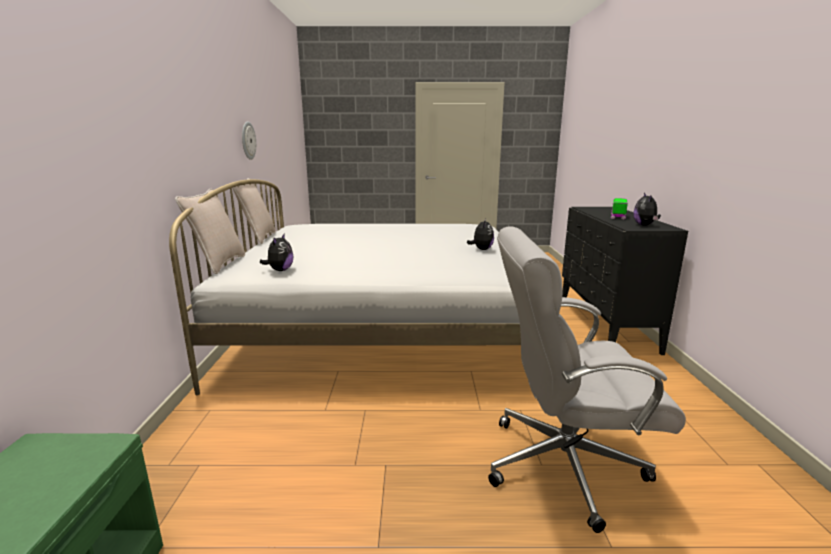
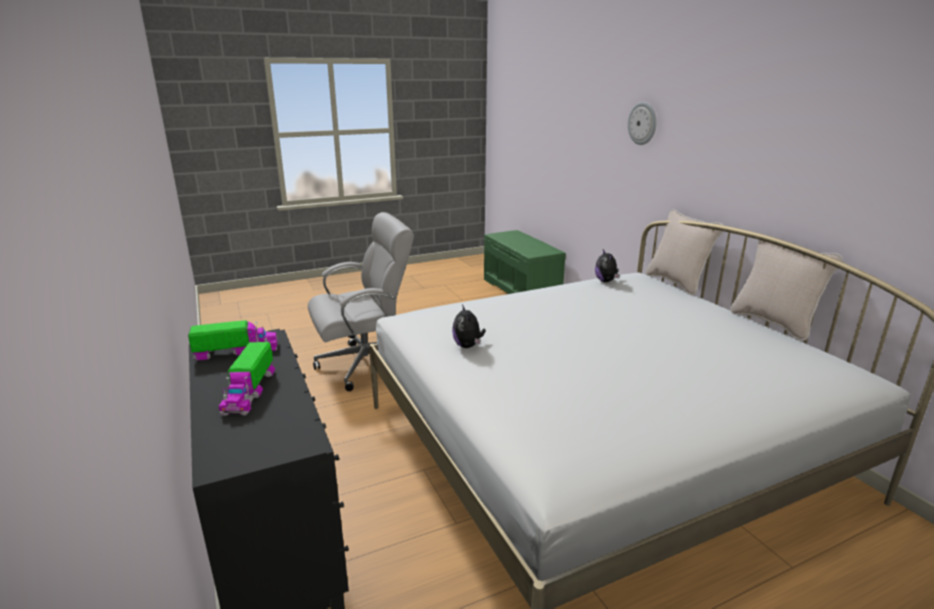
camera: 155 degrees right, 5 degrees up
(247, 140) = (868, 201): wall clock -> wall clock (642, 123)
(645, 225) = (237, 351): plush toy -> toy truck

